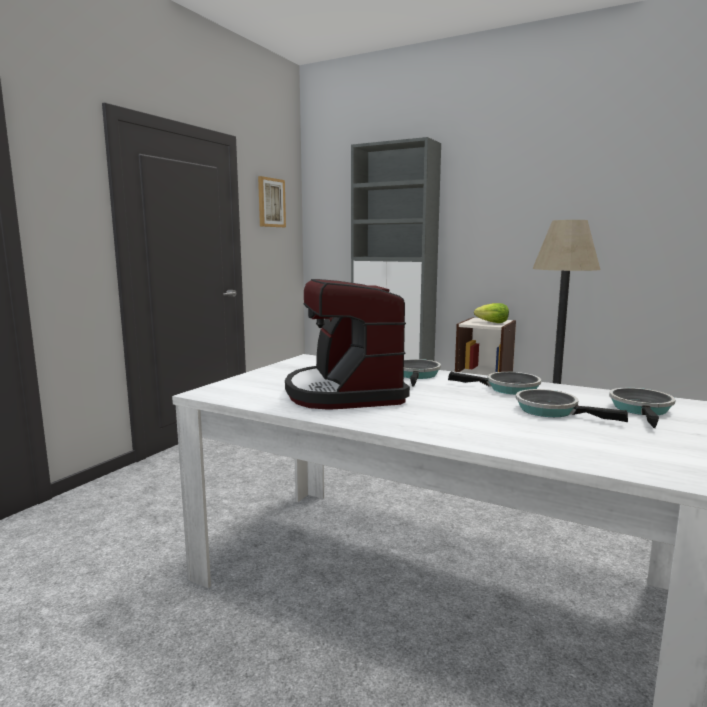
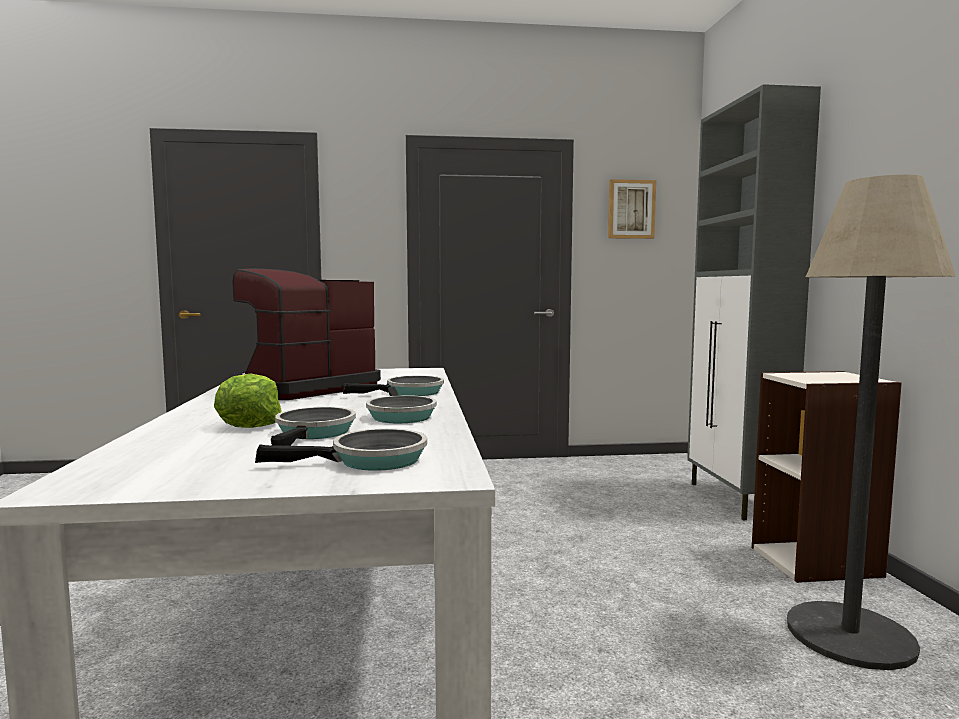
camera: 55 degrees right, 5 degrees down
(492, 323) = (826, 378): lettuce -> lettuce (250, 424)

